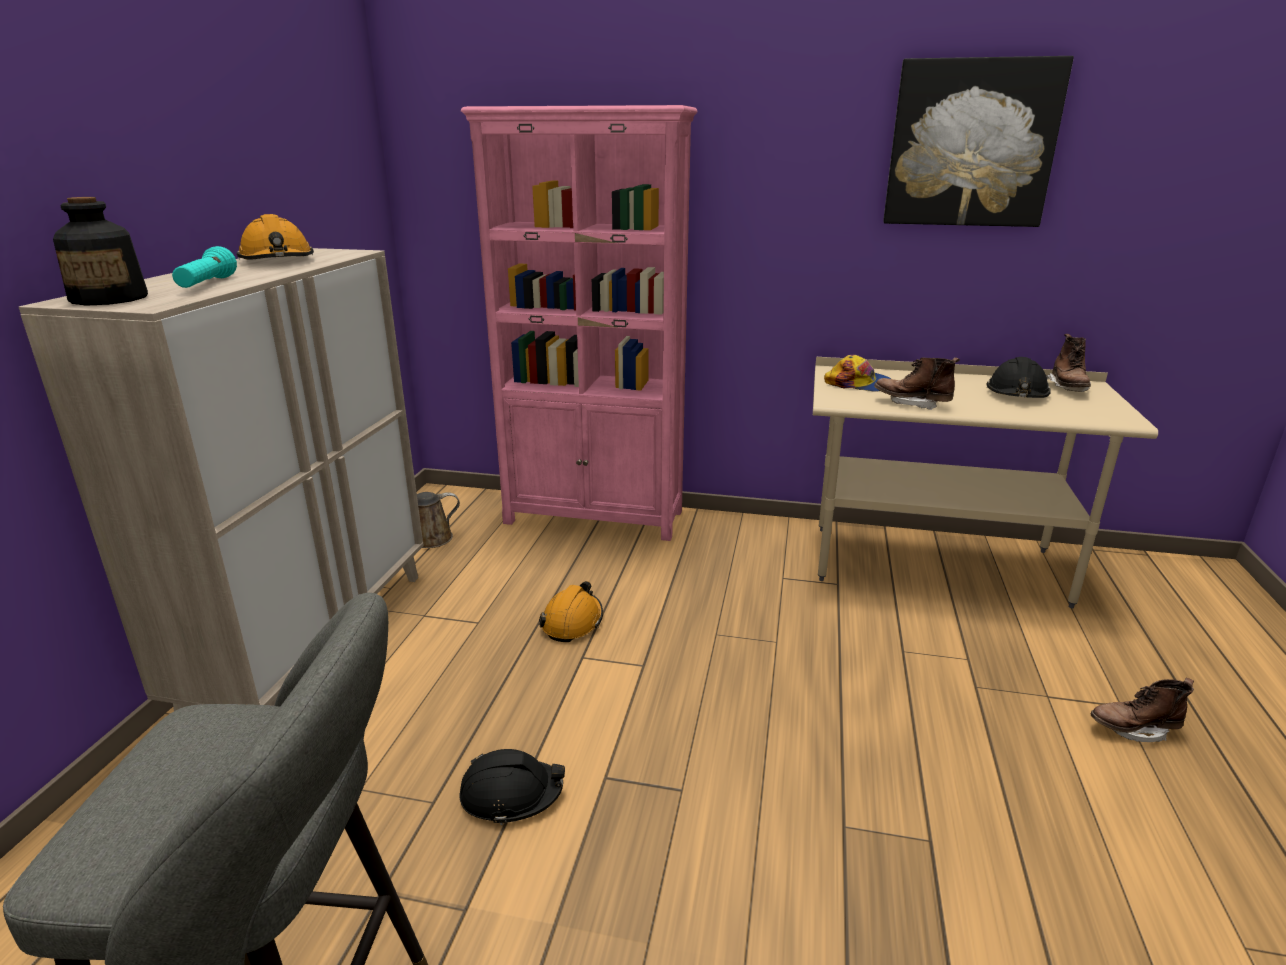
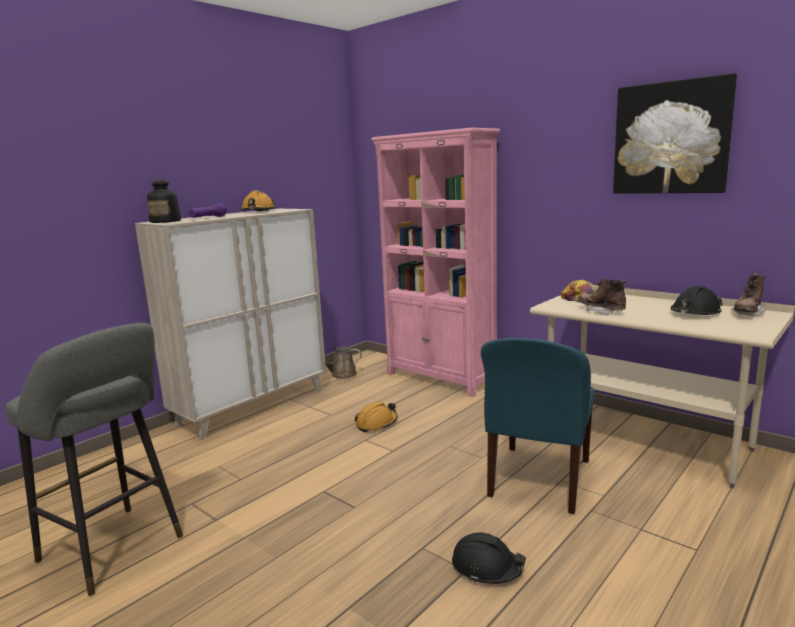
camera: 30 degrees right, 10 degrees down
(207, 284) = (208, 218): turquoise flashlight -> purple flashlight
(511, 795) = (275, 486): black hard hat -> black hard hat (487, 568)
(877, 658) = (538, 480): none -> blue chair
(1133, 729) = (688, 564): brown boot -> none

